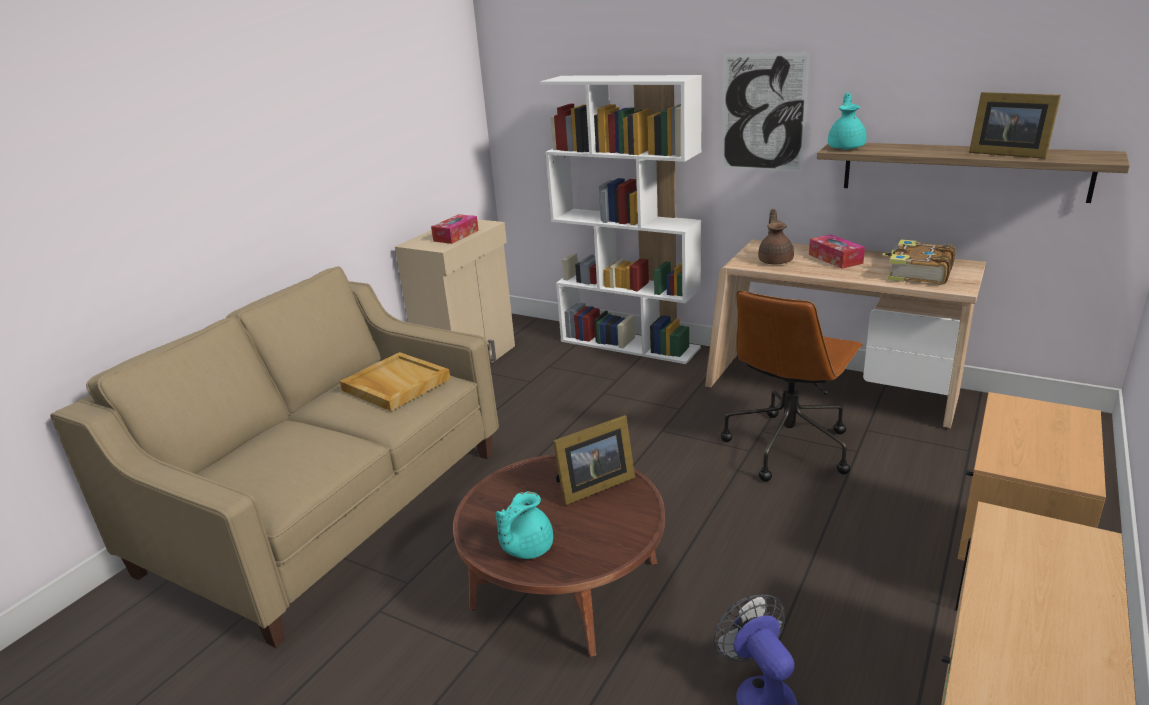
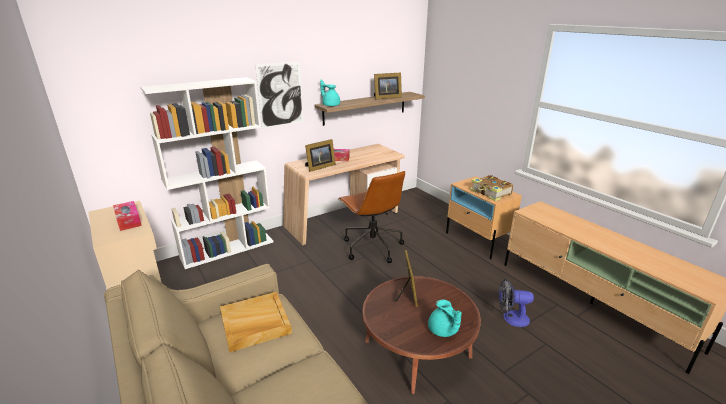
camera: 65 degrees left, 0 degrees up
(775, 260) = (319, 167): brown teapot -> picture frame
(918, 273) = (373, 154): book -> book (490, 193)

